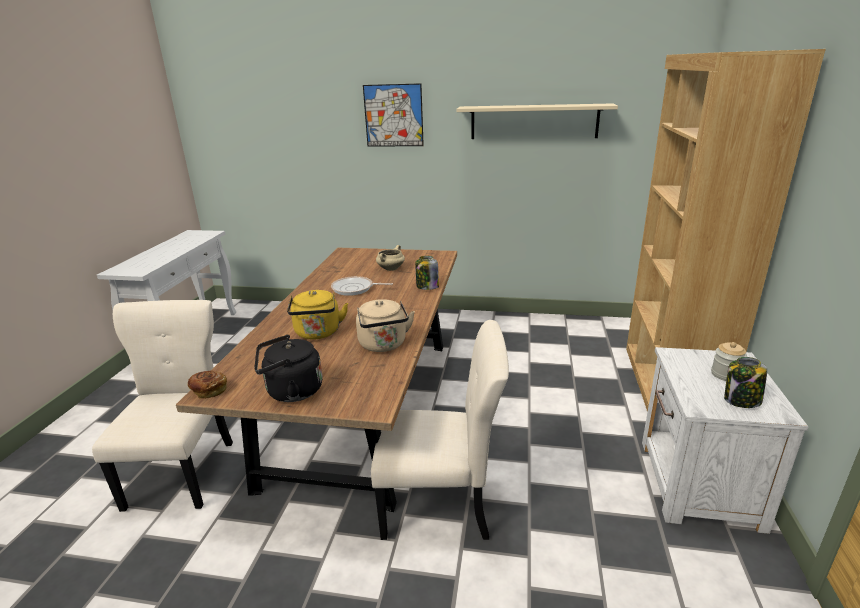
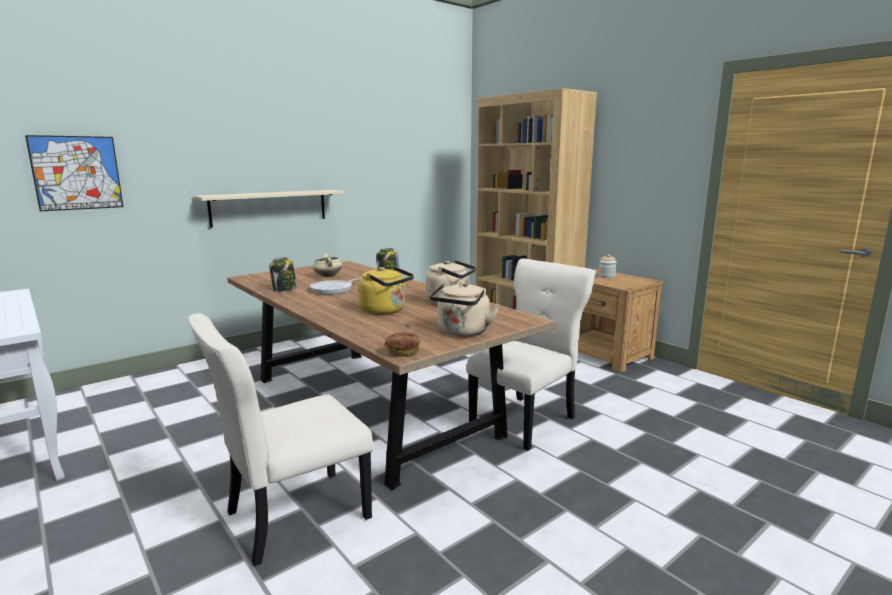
camera: 50 degrees left, 10 degrees down
(184, 471) = (292, 517): beige chair -> beige chair turned 75 degrees counterclockwise
(291, 391) = (462, 332): black kettle -> beige kettle
(393, 115) = (248, 139): picture -> picture (77, 173)
(534, 122) = (371, 148): beige shelf -> beige shelf (269, 207)
(697, 484) = (605, 355): white nightstand -> brown nightstand
(741, 400) = (630, 281): jar -> jar (284, 289)

